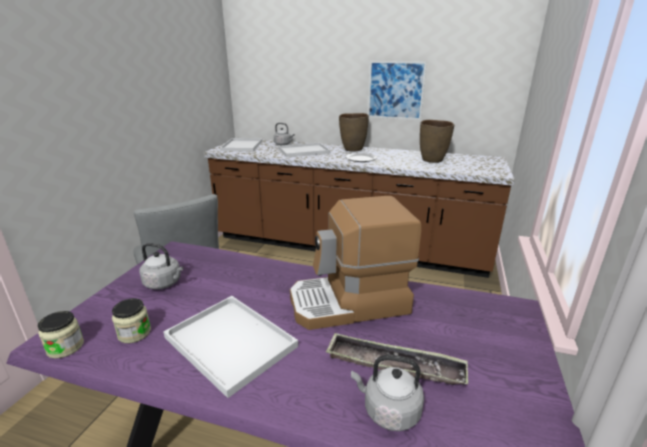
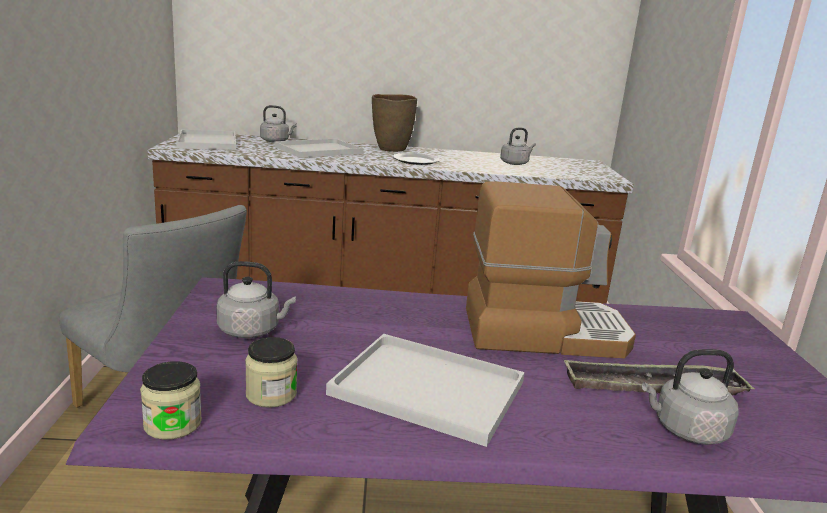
camera: 20 degrees left, 5 degrees down
(350, 303) = (543, 331): coffee machine -> coffee machine turned 150 degrees counterclockwise
(395, 90) = (452, 63): picture -> none
(432, 160) = (515, 163): brown vase -> grey kettle

